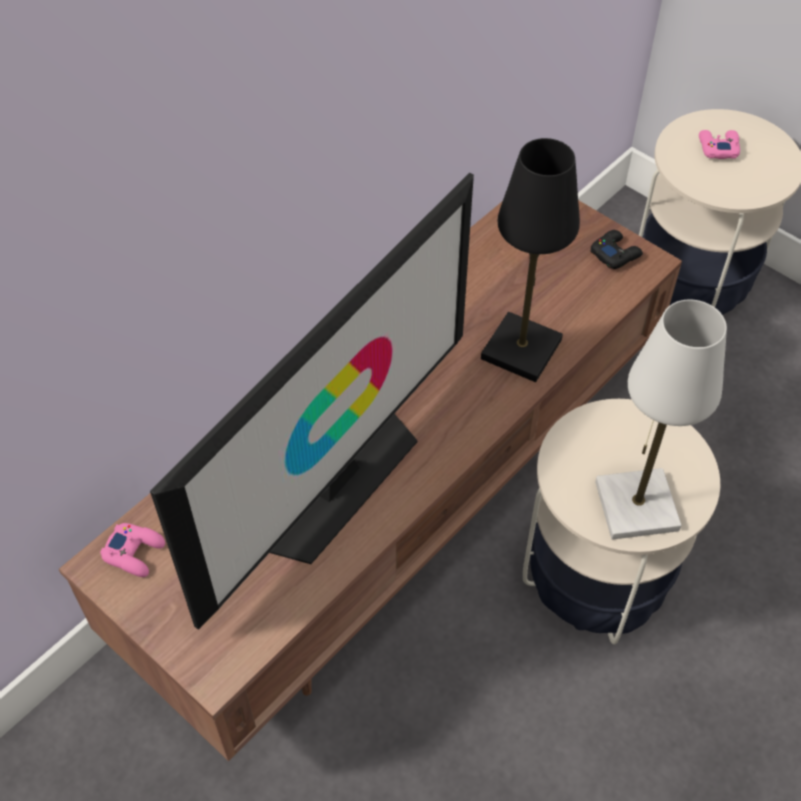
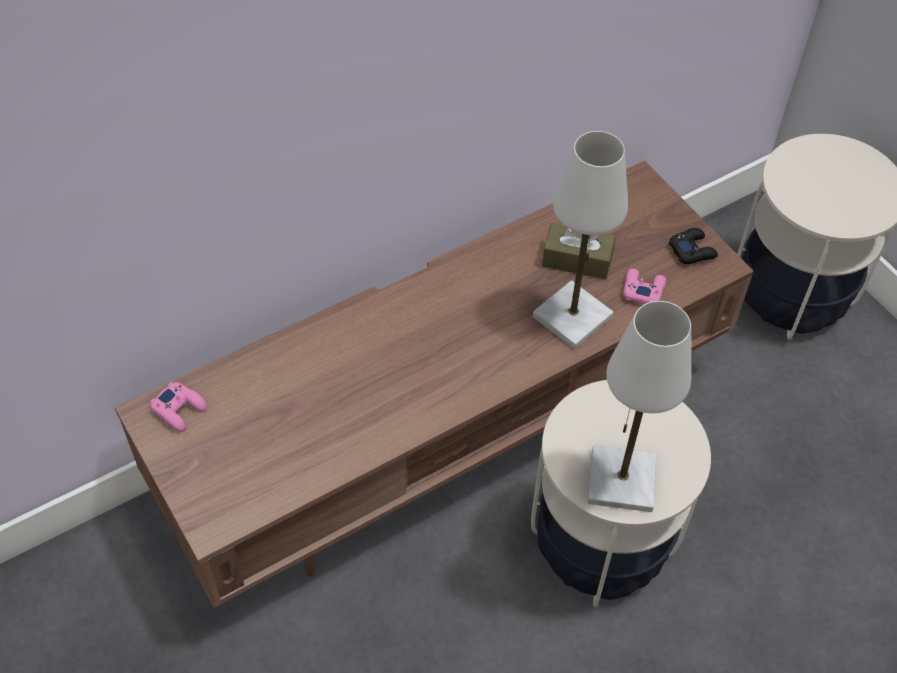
camera: 15 degrees right, 0 degrees up
(336, 481) = (367, 392): television -> none
(504, 290) = (577, 260): none -> brown tissue box
(521, 349) = (572, 317): black table lamp -> white table lamp
(717, 148) = (827, 172): pink game controller -> pink game controller (642, 290)

